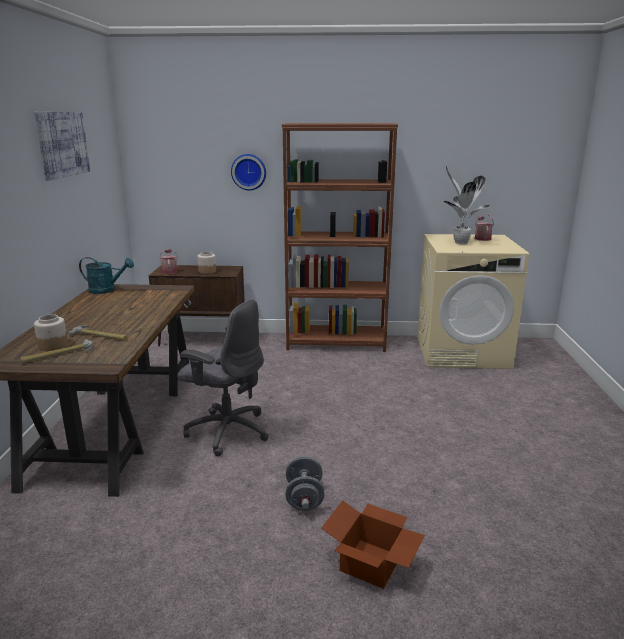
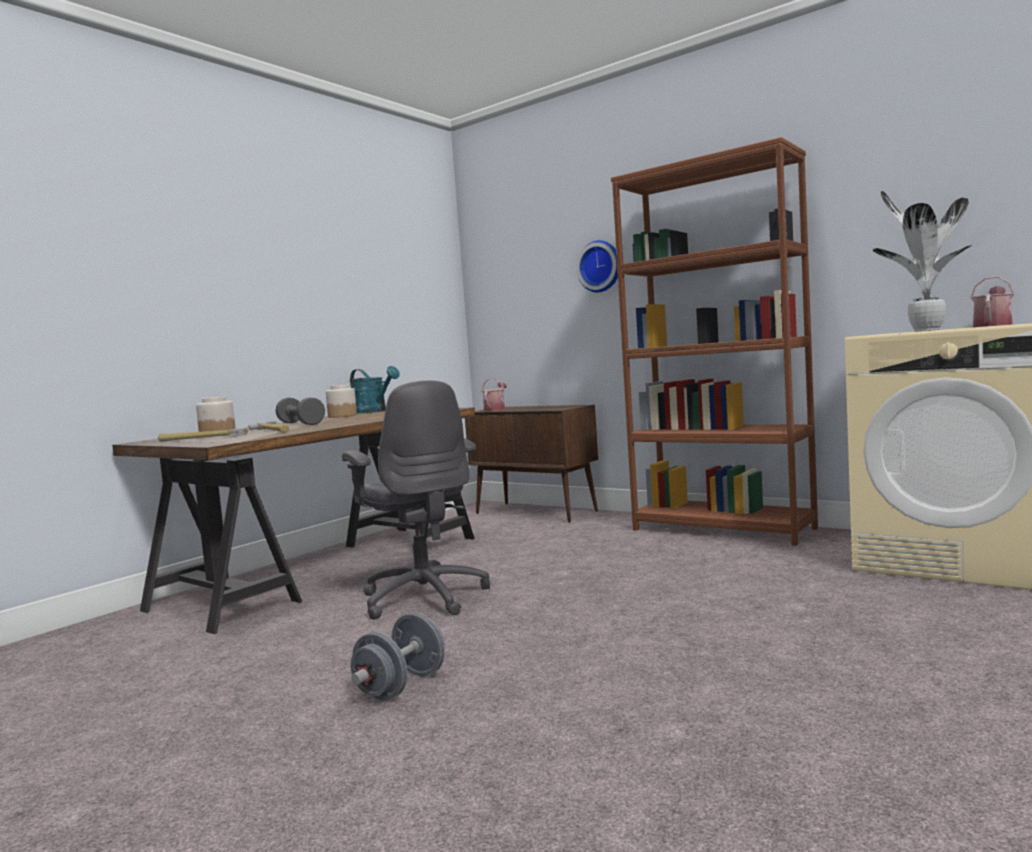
camera: 35 degrees right, 15 degrees down
(62, 144) = (339, 234): picture -> none
(92, 319) = (301, 424): none -> grey dumbbell
(207, 271) = (537, 408): jar -> jar (342, 416)
(372, 565) = (361, 795): cardboard box -> none

